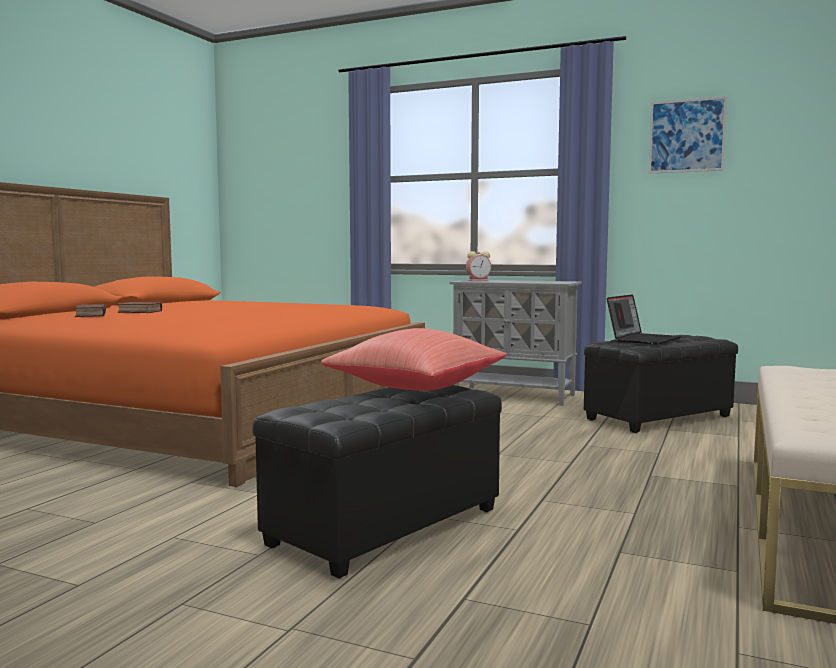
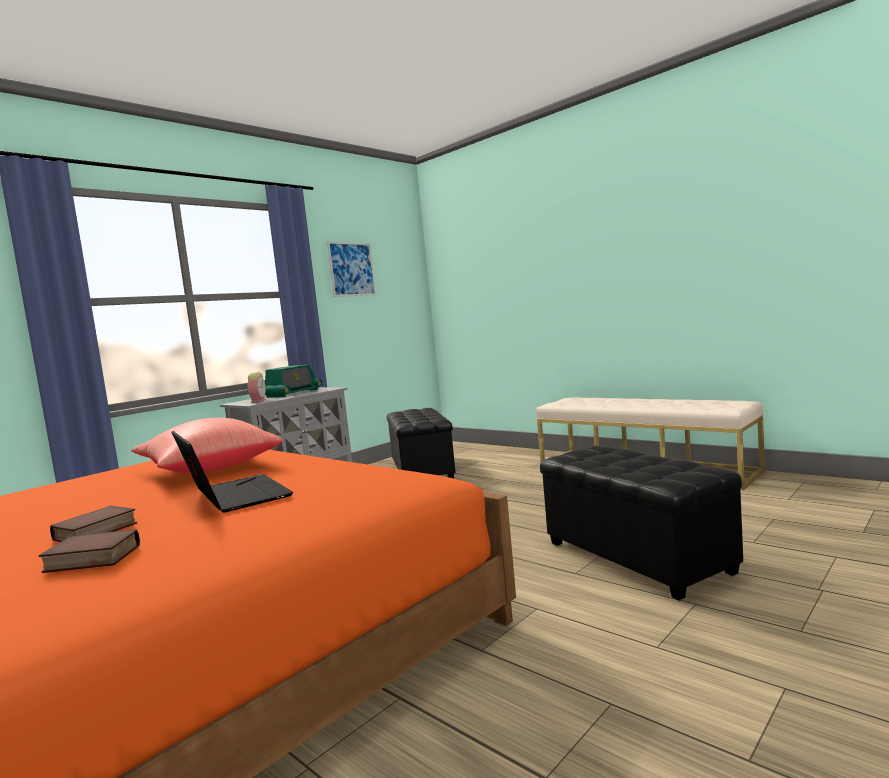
camera: 70 degrees left, 0 degrees up
(415, 388) = (583, 457): red pillow -> red pillow (208, 470)
(529, 281) = (293, 393): none -> radio
(643, 339) = (414, 417): laptop -> laptop (233, 496)

